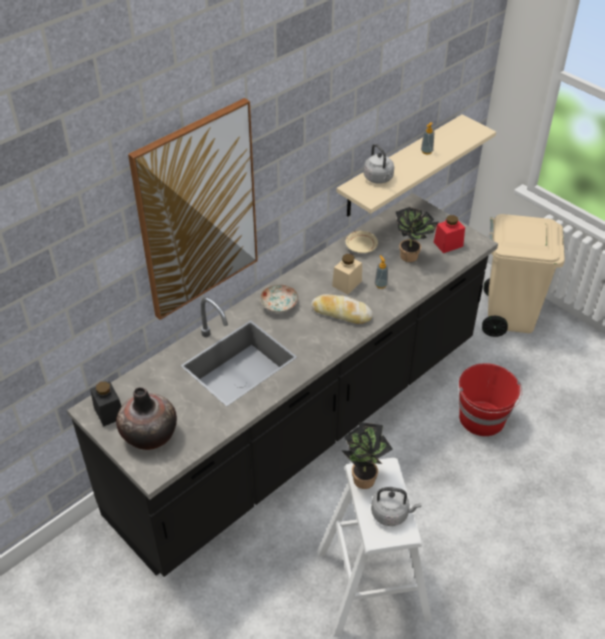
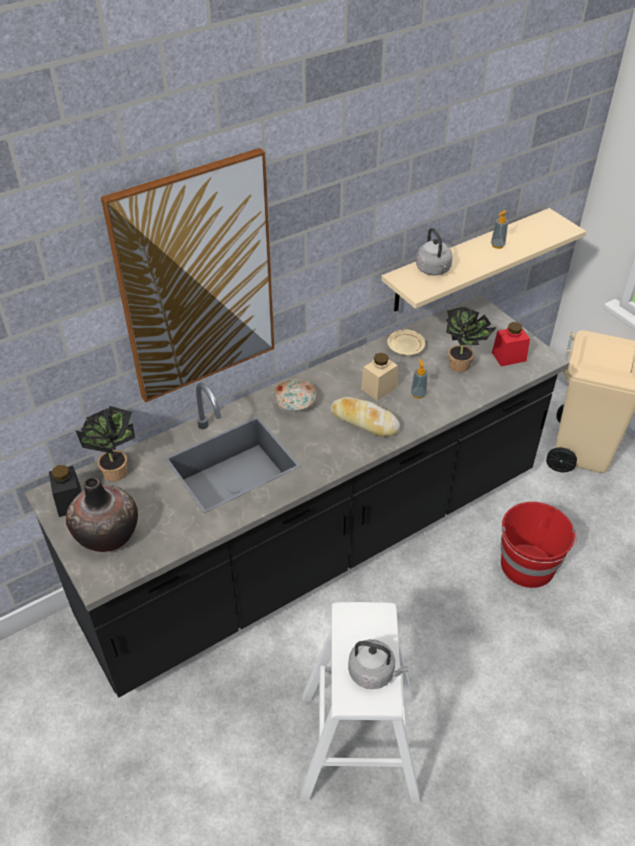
camera: 10 degrees right, 0 degrees up
(363, 477) = (349, 621): potted plant -> potted plant (115, 469)

